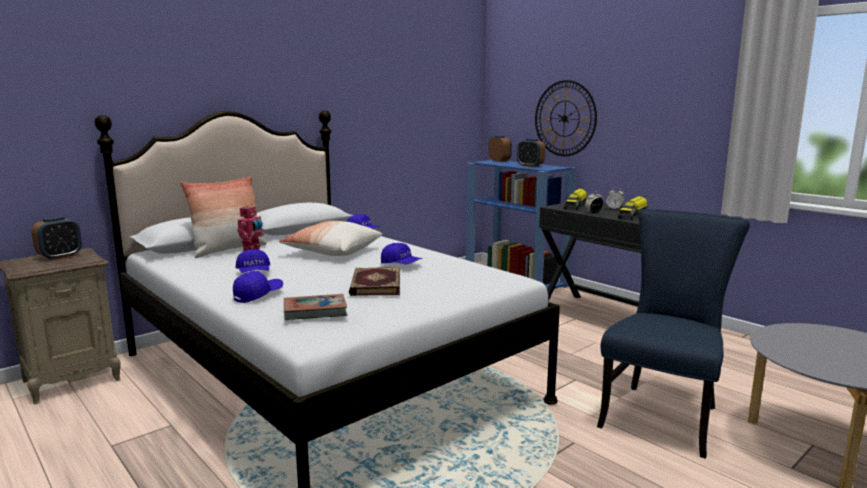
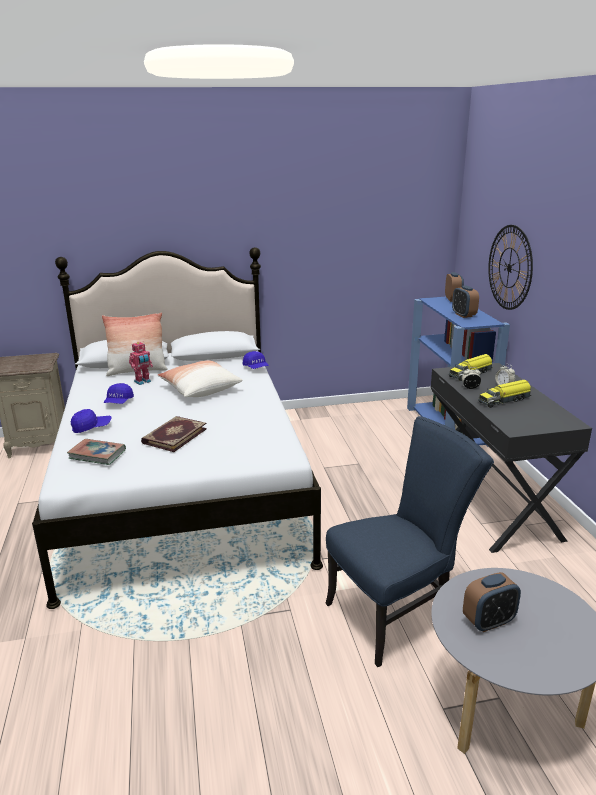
camera: 30 degrees right, 10 degrees up
(60, 256) = (31, 359): alarm clock -> alarm clock (488, 622)
(401, 264) = (225, 417): blue cap -> none

